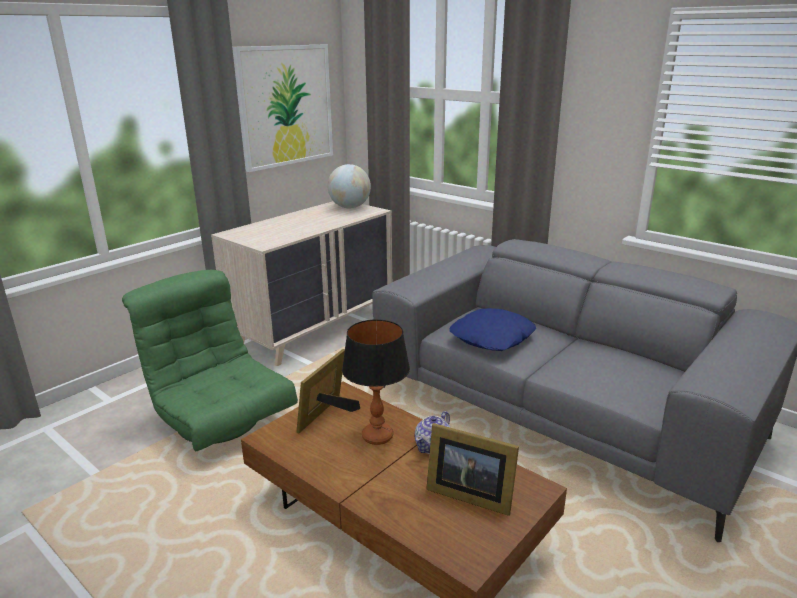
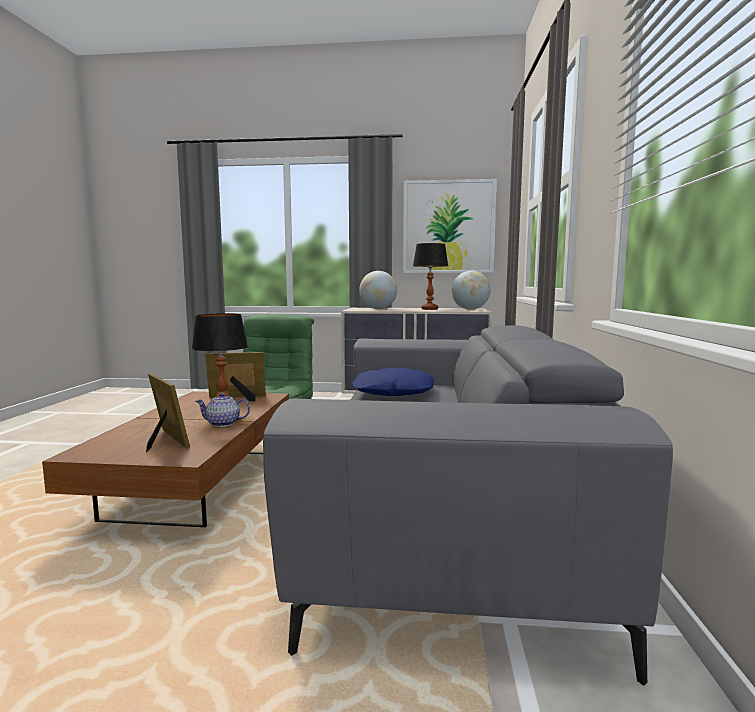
camera: 55 degrees right, 15 degrees down
(270, 232) = (378, 309): none -> globe
(319, 217) = (430, 309): none -> table lamp
(468, 493) = (166, 441): picture frame -> picture frame turned 150 degrees clockwise

